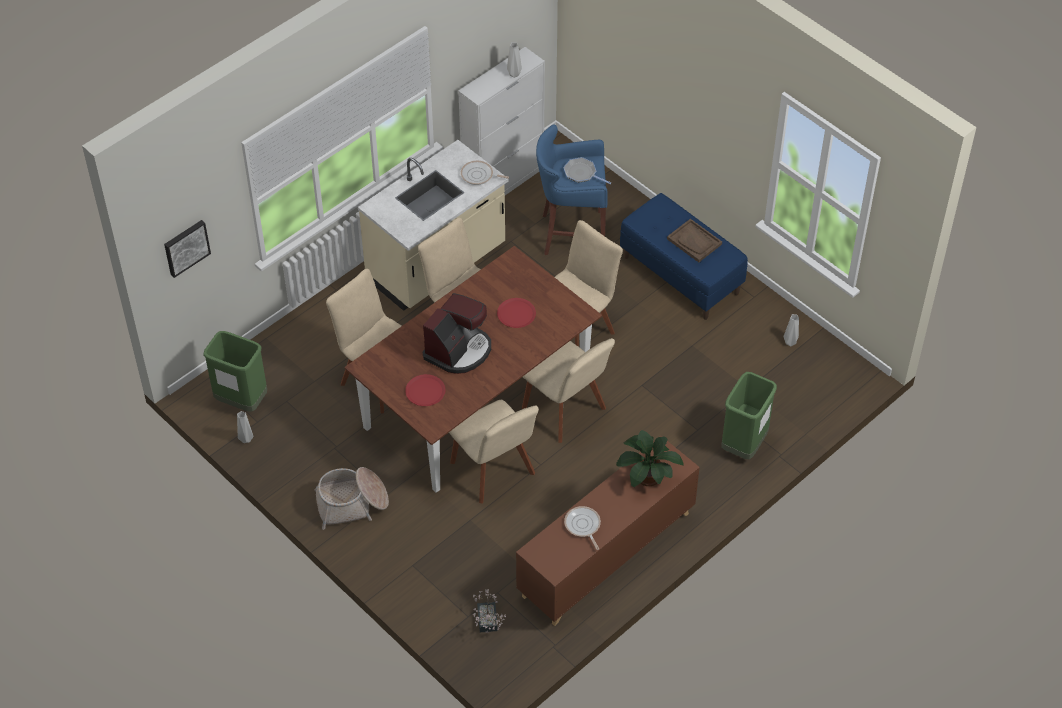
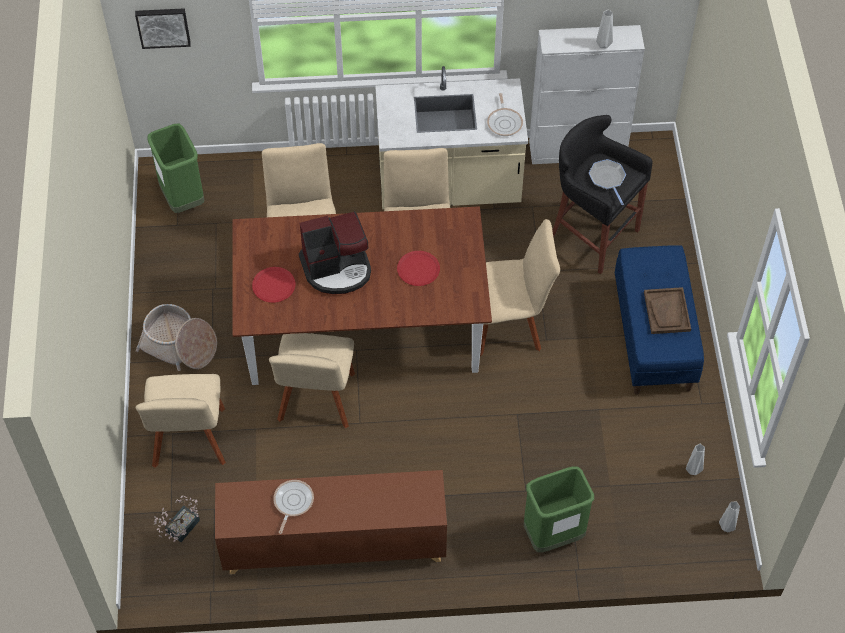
camera: 40 degrees right, 5 degrees up
(245, 439) = (154, 233): grey vase -> grey vase (726, 527)
(479, 175) = (505, 122): frying pan -> frying pan turned 150 degrees counterclockwise
(566, 411) = (428, 391): beige chair -> beige chair (189, 441)
(571, 234) = (591, 234): blue stool -> black stool
(646, 476) = (391, 498): potted plant -> none

